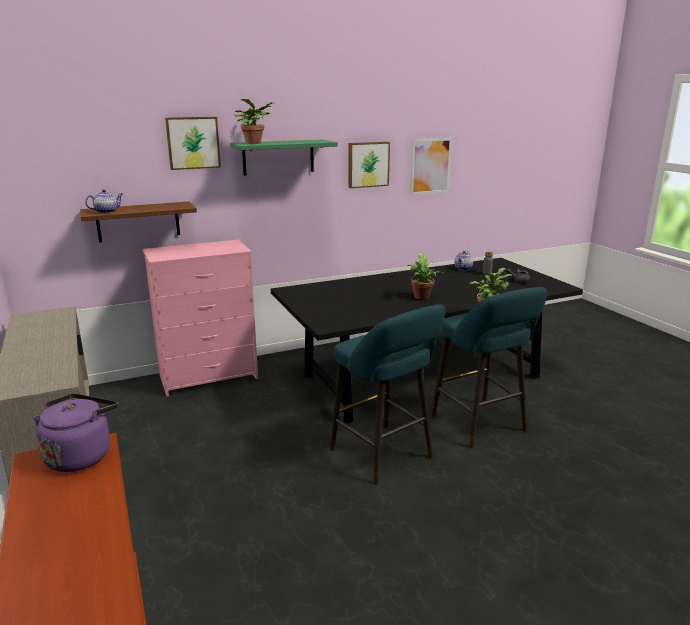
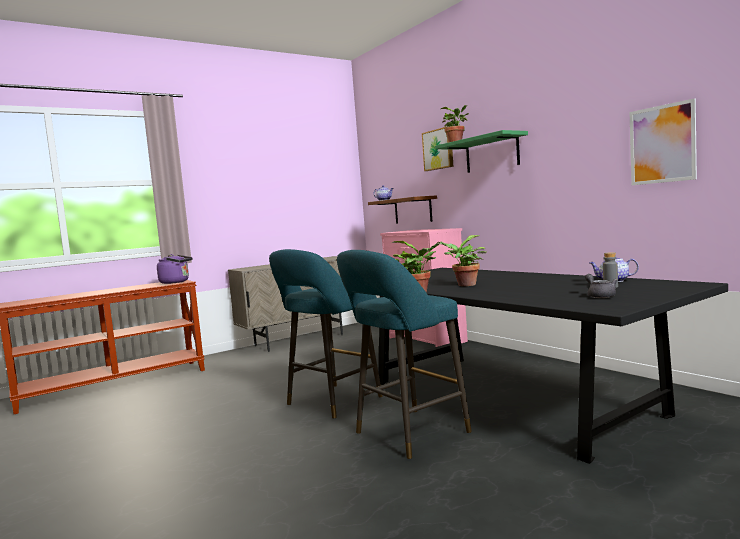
camera: 80 degrees right, 15 degrees down
(368, 164) = (574, 151): picture -> none

